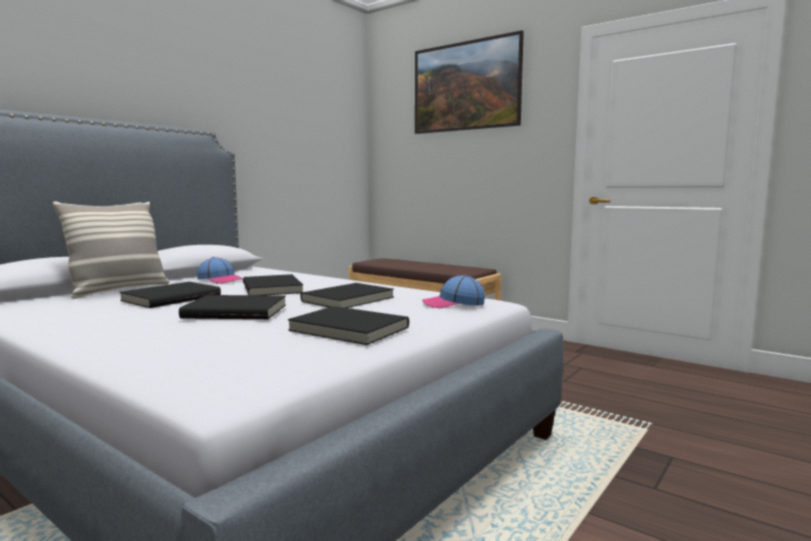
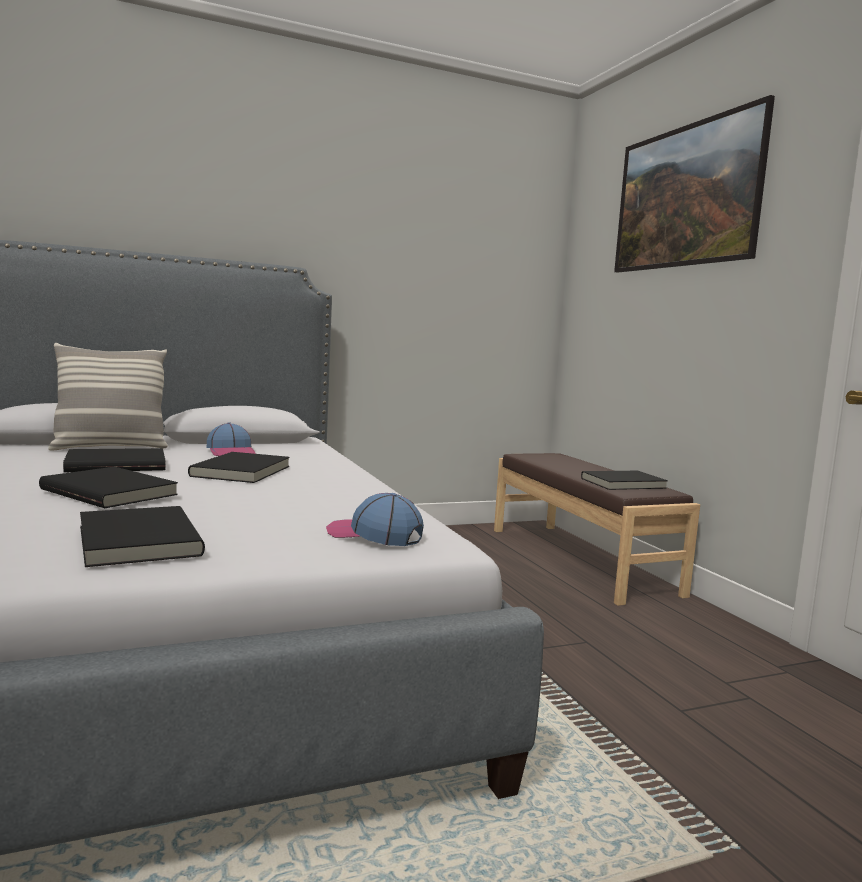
camera: 30 degrees right, 0 degrees up
(349, 299) = (274, 502): black book -> black book (624, 483)

